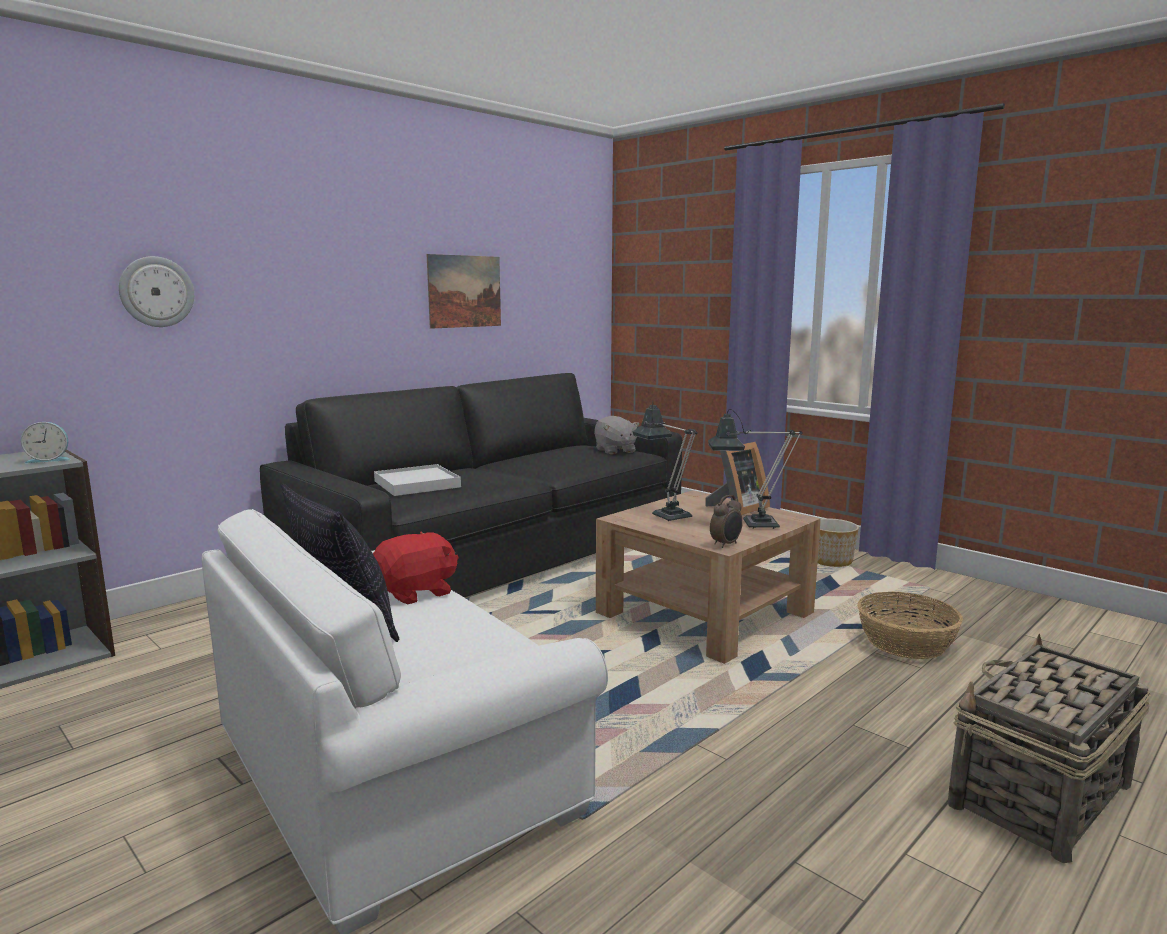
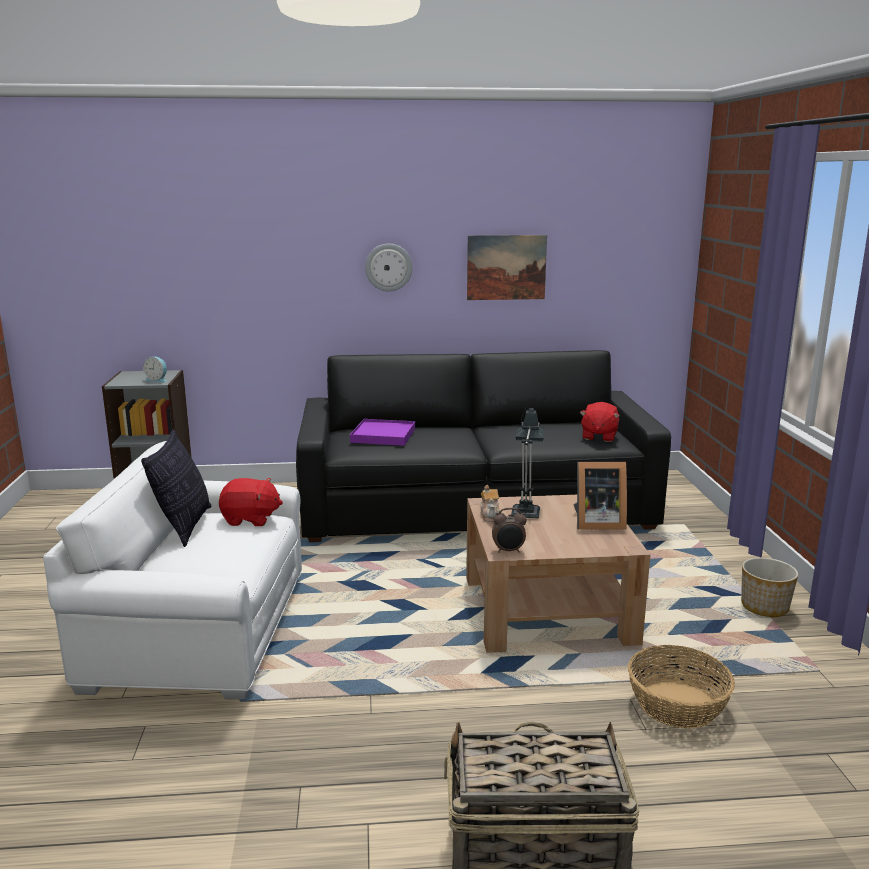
camera: 40 degrees right, 5 degrees up
(156, 292) = (245, 270): wall clock -> wall clock (388, 267)
(416, 484) = (383, 435): white tray -> purple tray
(615, 451) = (598, 436): grey plush toy -> red plush toy
(648, 525) = (490, 516): none -> teapot
(751, 524) = (571, 540): table lamp -> none

